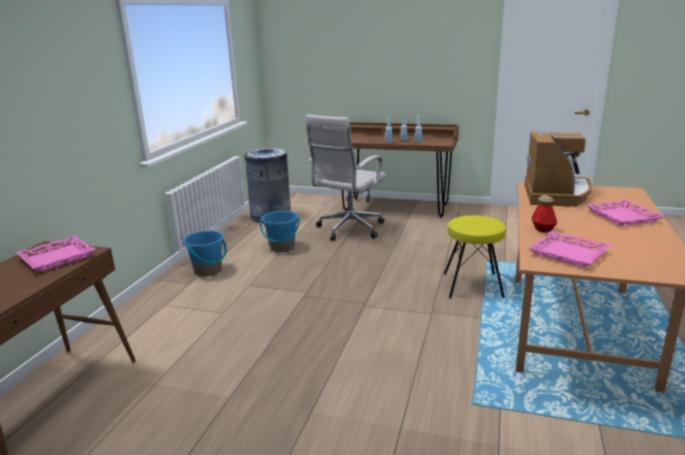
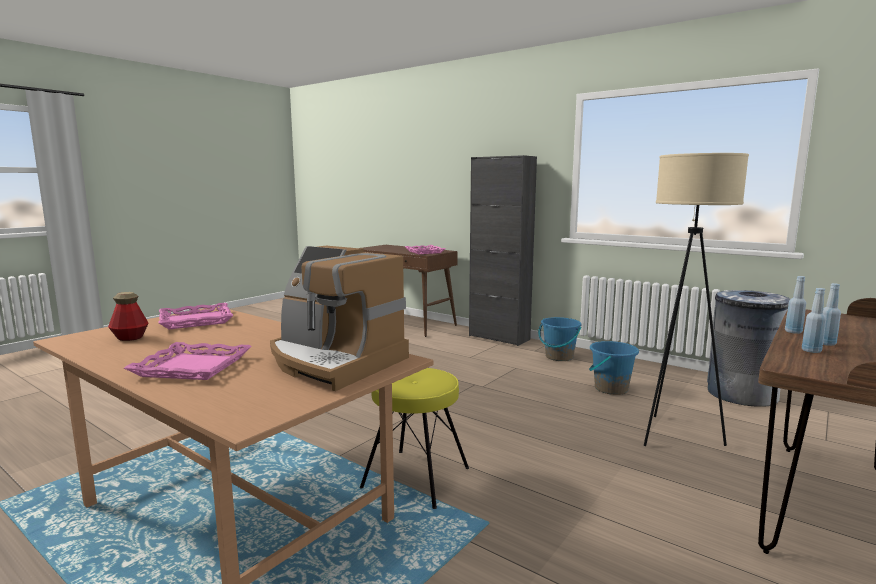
camera: 110 degrees right, 10 degrees down
(138, 309) = (499, 337): none -> black cabinet
(348, 230) = (675, 435): white office chair -> beige floor lamp
(543, 229) = (255, 327): bottle -> bottle (130, 338)

